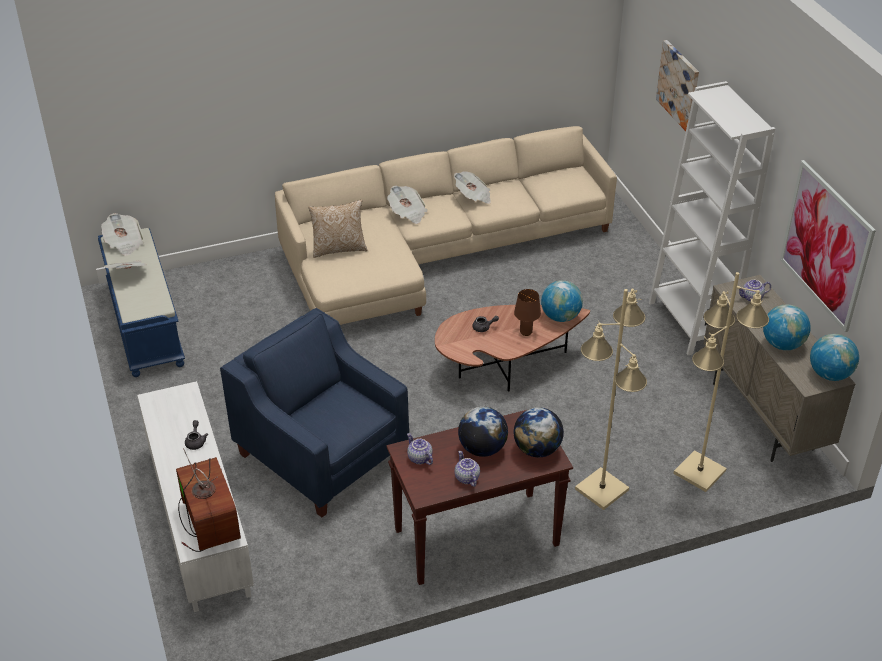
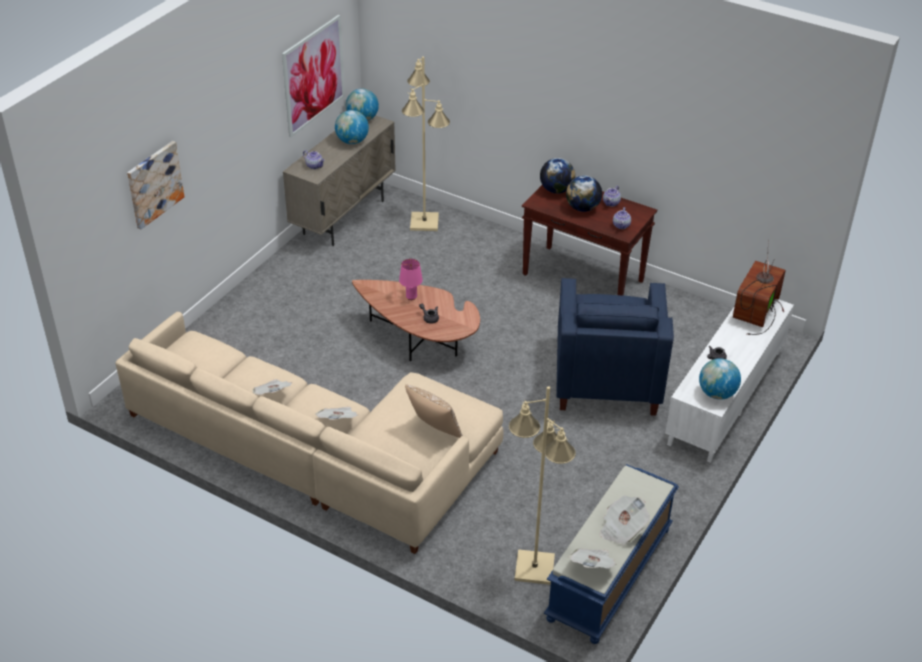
camera: 130 degrees left, 0 degrees up
(525, 332) = (411, 297): brown table lamp -> pink table lamp
(560, 317) = (375, 289): globe -> globe (716, 393)
(602, 489) = (484, 250): beige floor lamp -> beige floor lamp (534, 567)
(690, 323) = (273, 279): white bookcase -> none

